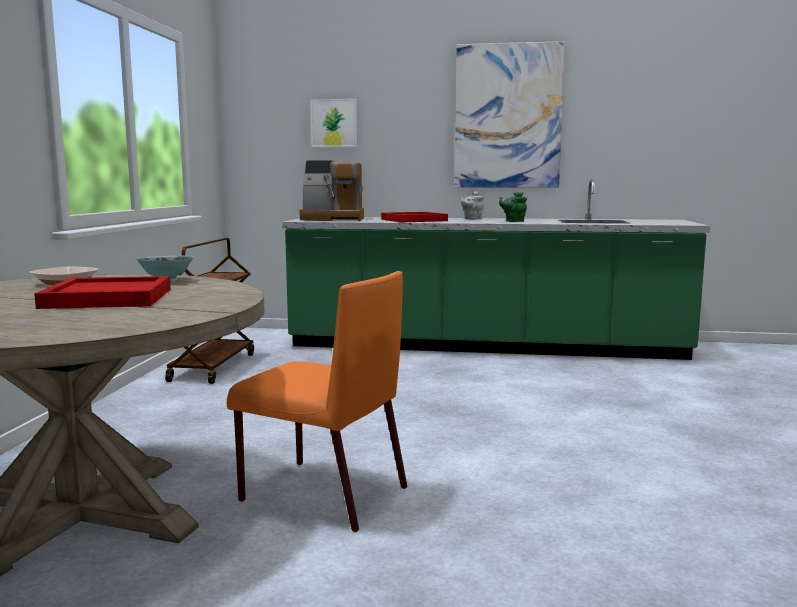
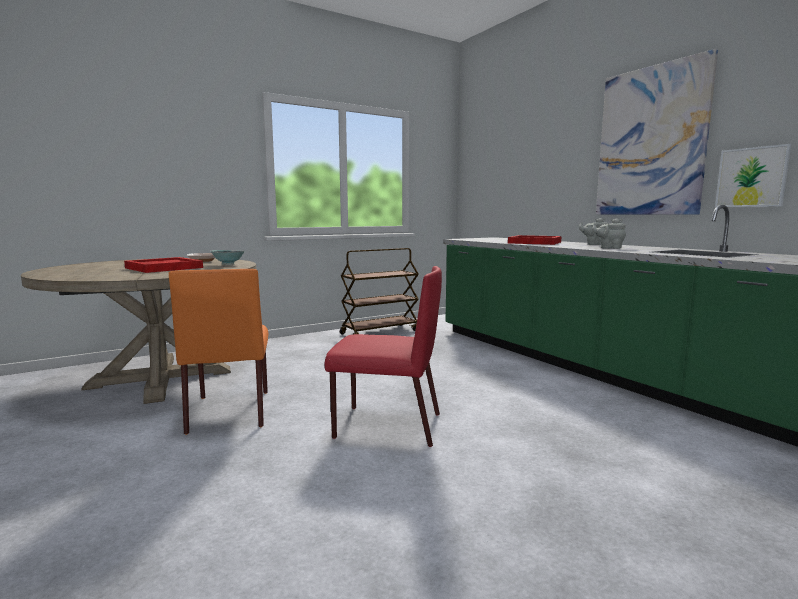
camera: 50 degrees right, 0 degrees up
(333, 219) = (488, 239): coffee machine -> none
(334, 123) = (516, 163): picture -> picture (751, 177)
(494, 438) = (386, 425): none -> red chair
(513, 221) = (609, 248): green teapot -> grey teapot

